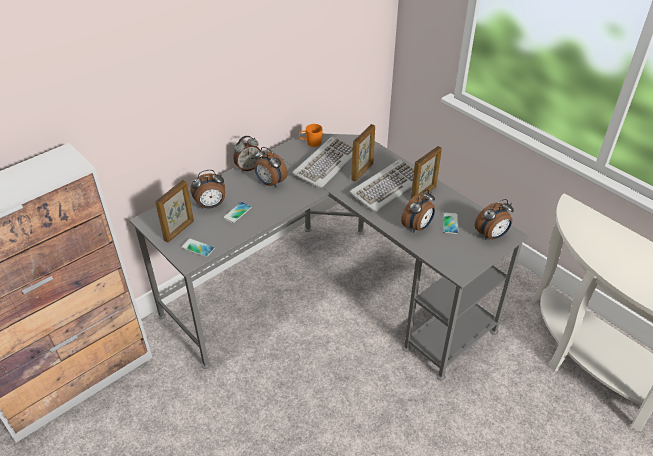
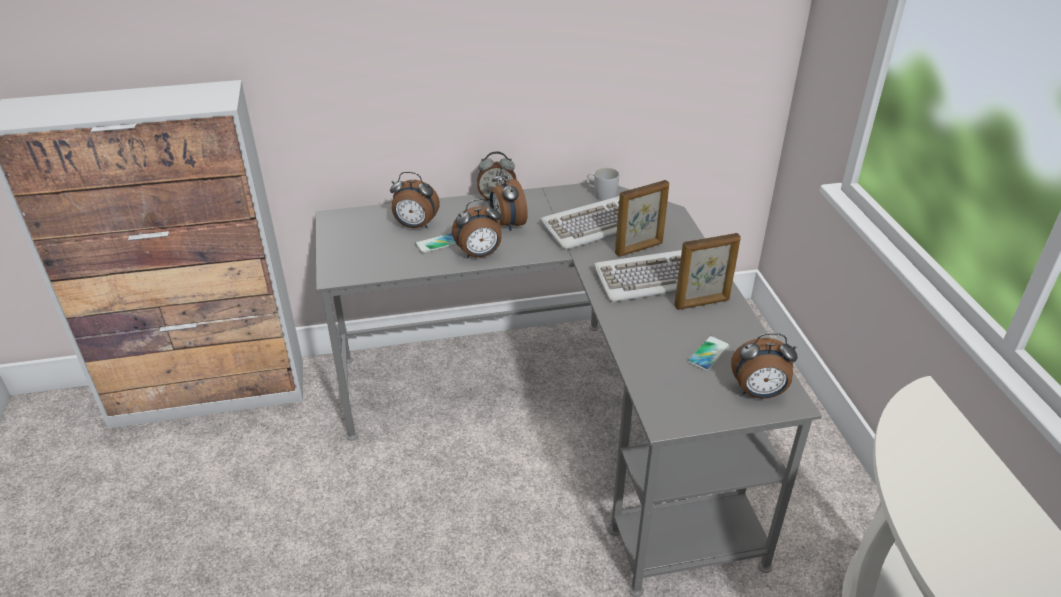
camera: 30 degrees right, 5 degrees down
(179, 231) = (356, 241): picture frame -> none
(197, 248) = (357, 266): phone -> none
(310, 143) = (601, 194): orange mug -> white mug
(418, 227) = (655, 341): alarm clock -> alarm clock (479, 254)

